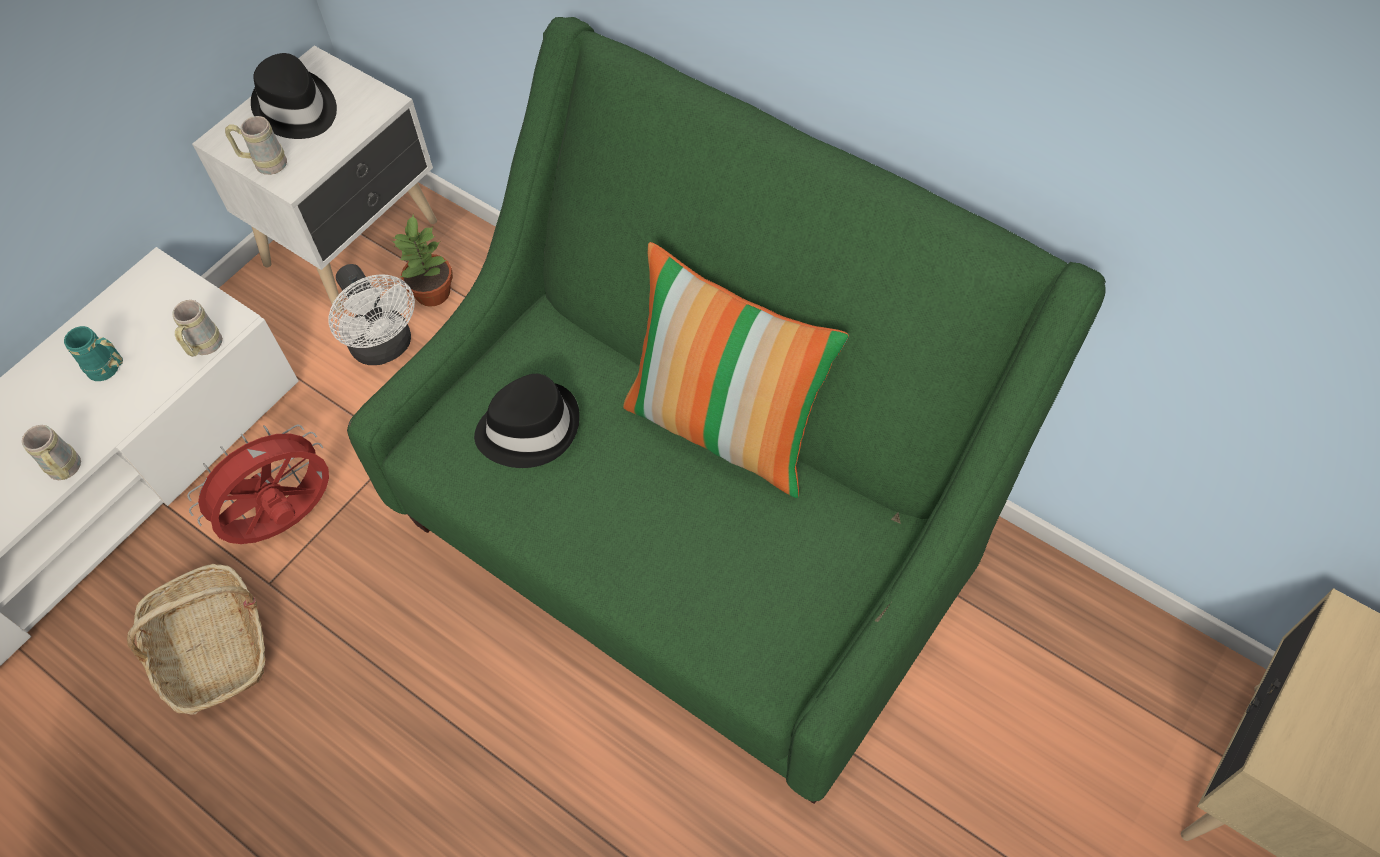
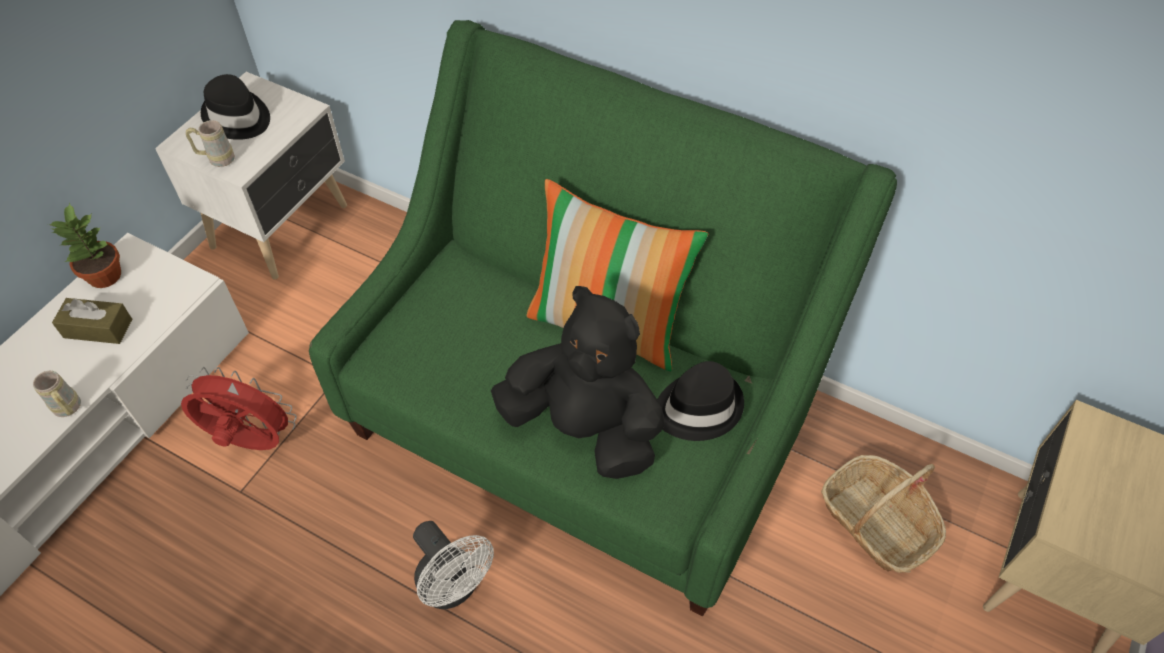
camera: 10 degrees left, 5 degrees down
(109, 370) = (98, 328): turquoise mug -> brown tissue box
(204, 348) = (176, 306): beige mug -> none
(214, 648) = (199, 547): basket -> basket (876, 522)
(287, 522) = (250, 442): red fan -> red fan turned 60 degrees clockwise
(385, 348) = (316, 302): white fan -> white fan (454, 587)
(432, 293) = (349, 259): potted plant -> potted plant (104, 276)
(529, 427) = (454, 337): black hat -> black hat (697, 407)
(676, 563) = (584, 428): none -> black plush toy

